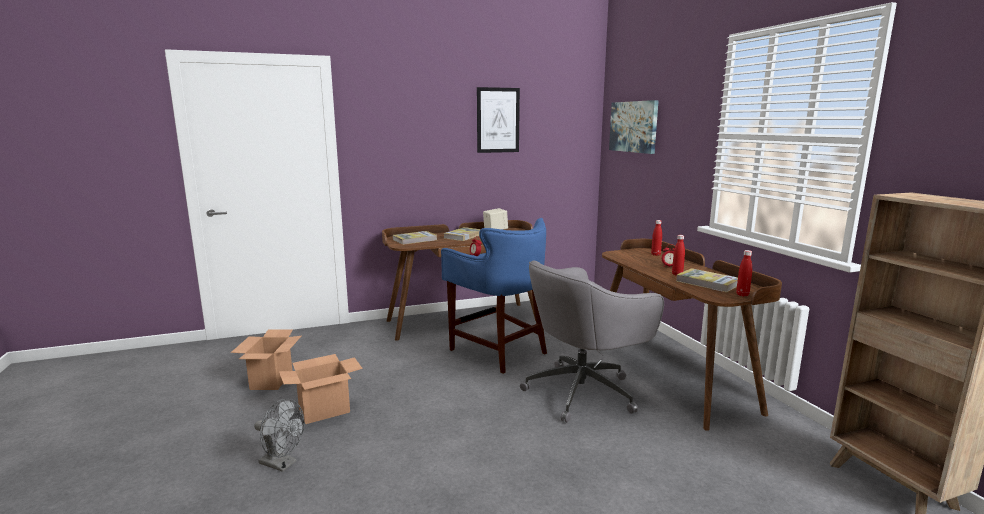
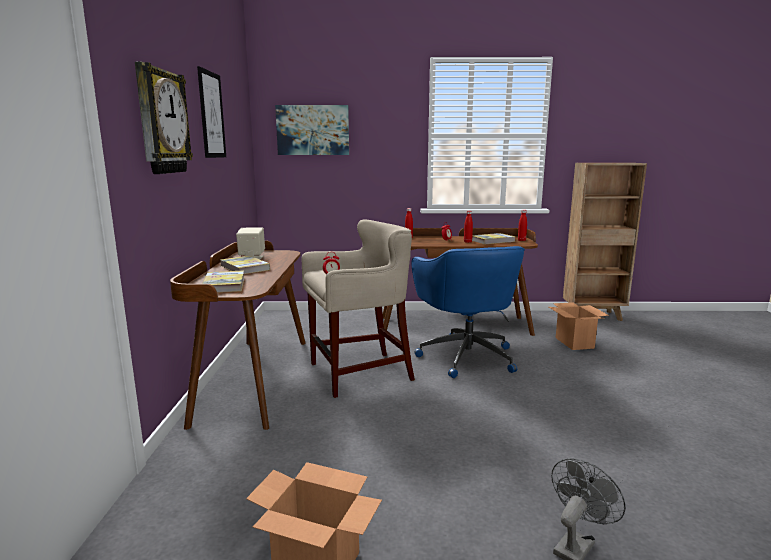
camera: 70 degrees left, 0 degrees up
(325, 410) = (448, 503): cardboard box -> cardboard box (574, 343)
(409, 131) = (161, 122): none -> wall clock
(498, 350) = (359, 373): blue stool -> beige stool
(583, 391) = (466, 356): grey office chair -> blue office chair

